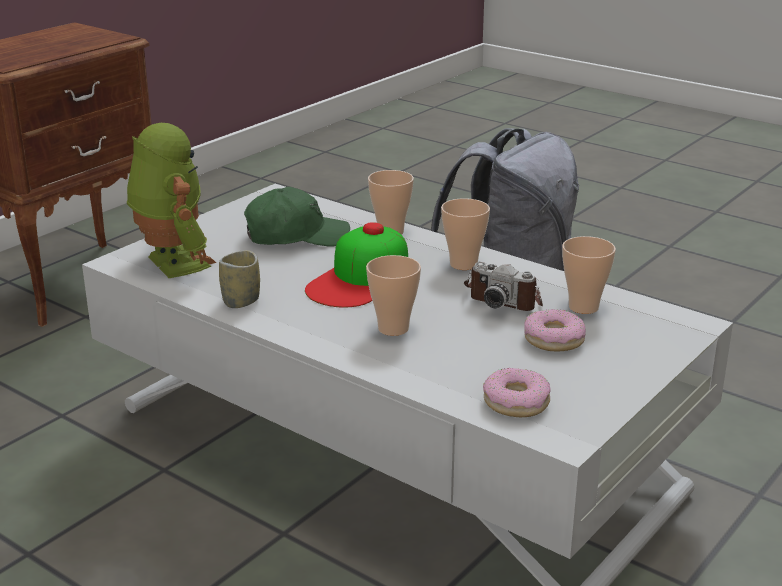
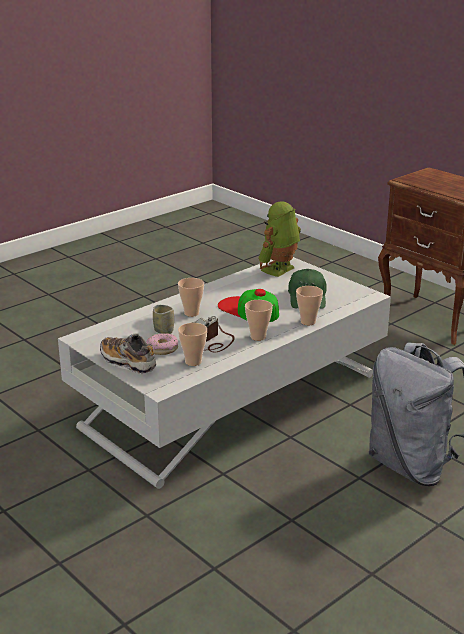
camera: 100 degrees right, 0 degrees up
(172, 264) = (280, 270): toy robot -> toy robot turned 150 degrees clockwise
(241, 301) = (233, 283): cup -> cup (164, 331)
(516, 402) = (111, 332): donut -> none
(627, 365) = (128, 362): none -> shoe

